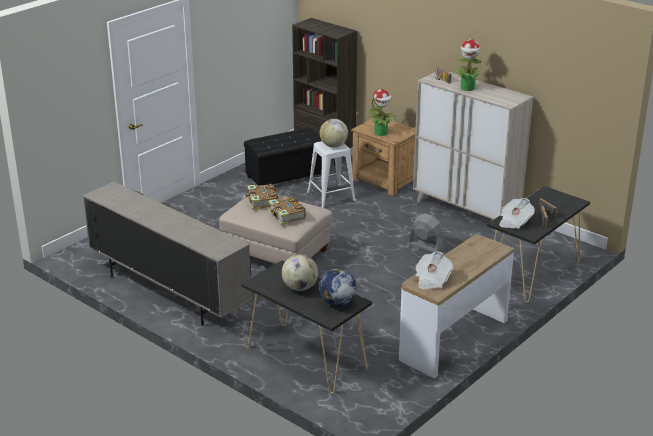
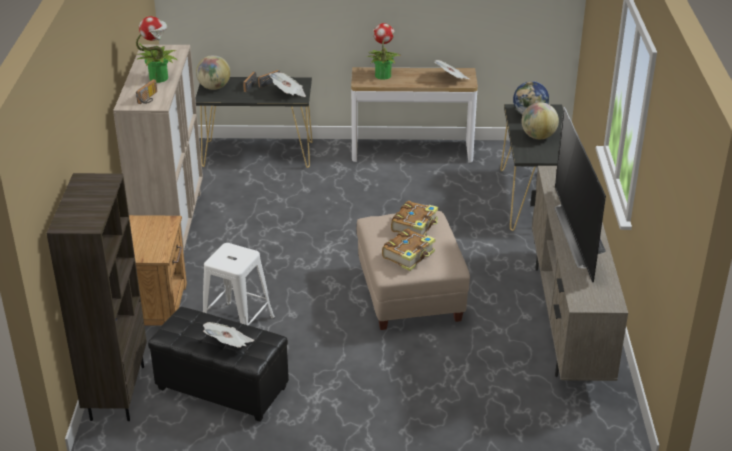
camera: 130 degrees left, 5 degrees up
(159, 217) = (579, 235): none -> television
(273, 139) = (229, 345): none -> newspaper
(333, 146) = (231, 255): globe -> globe (214, 87)
(381, 133) = (157, 236): potted plant -> potted plant (383, 75)
(425, 245) = (276, 220): grey fan -> none

